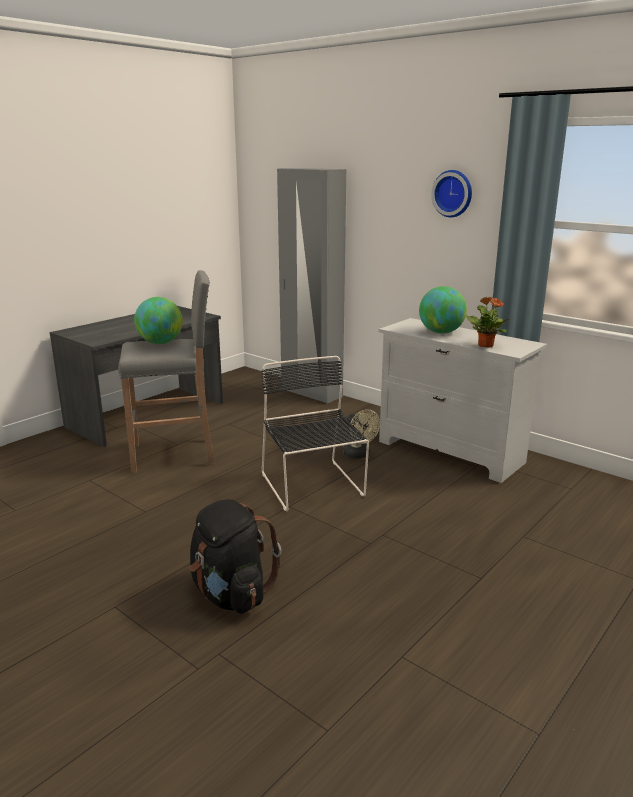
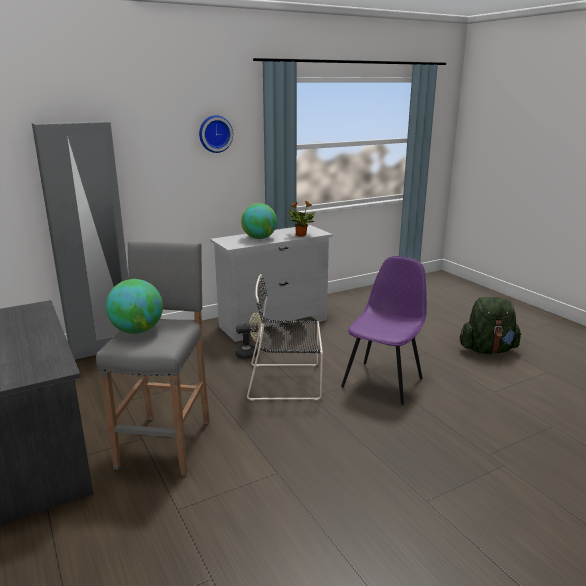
camera: 70 degrees left, 0 degrees up
(231, 594) = (423, 440): black backpack -> none
(358, 548) = (383, 381): none -> purple chair
(559, 646) = (487, 350): none -> green backpack

